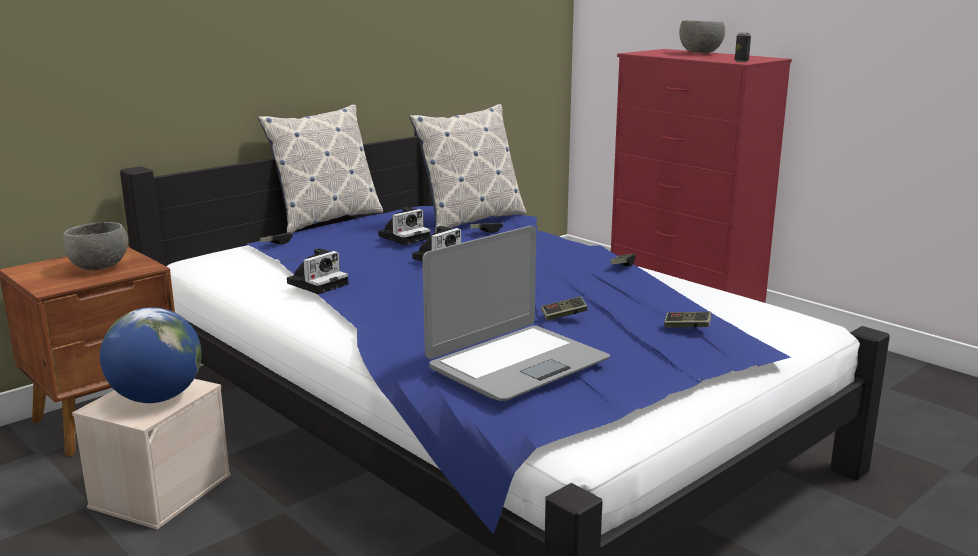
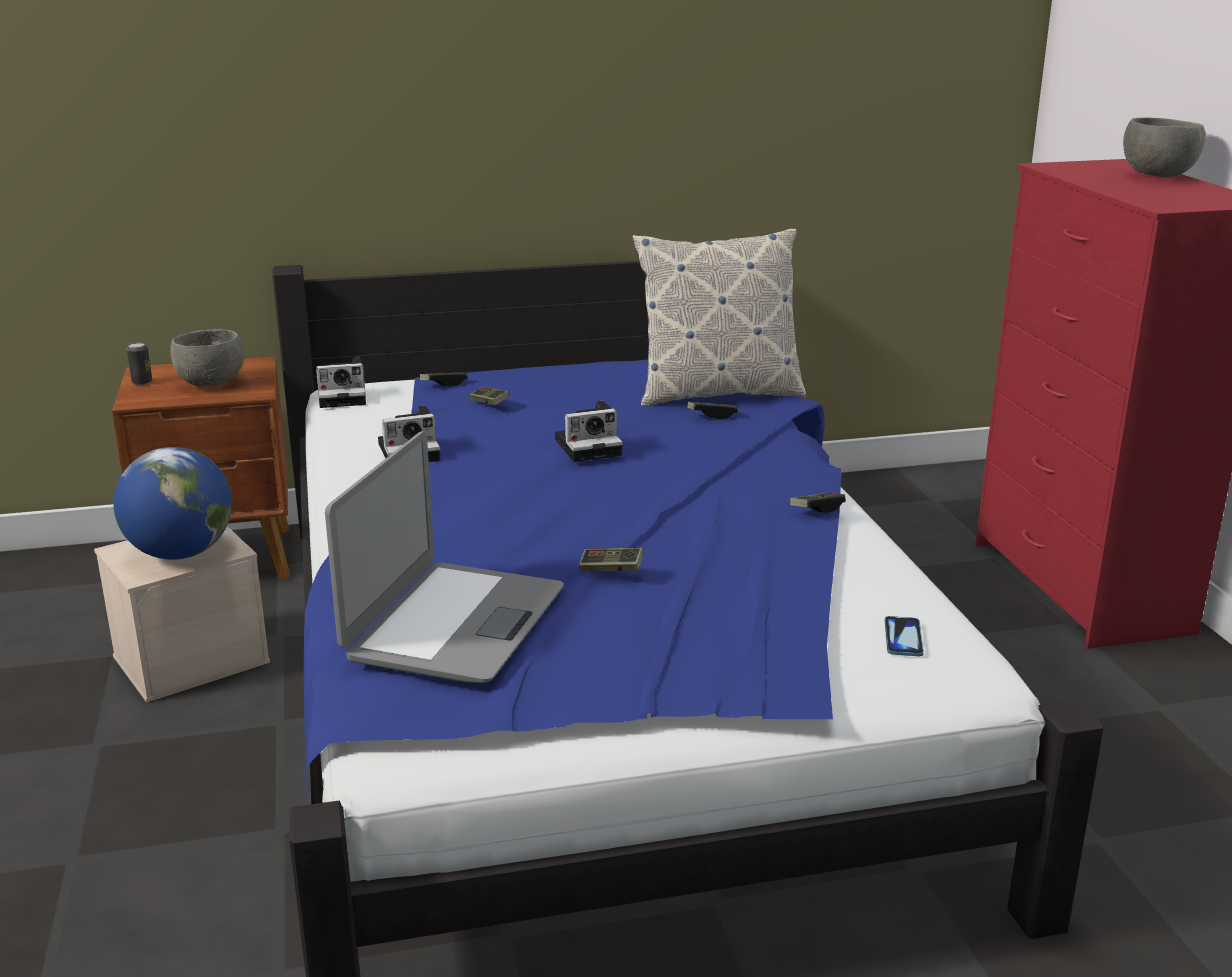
camera: 30 degrees right, 5 degrees up
(326, 219) = (548, 358): pillow -> none
(405, 236) = (594, 404): camera -> camera (345, 396)
(516, 364) = (454, 623): laptop -> laptop turned 60 degrees counterclockwise
(687, 327) = (747, 630): game controller -> game controller (489, 403)
(741, 61) = (1170, 204): can -> can (142, 382)
(756, 315) = (903, 638): none -> phone

